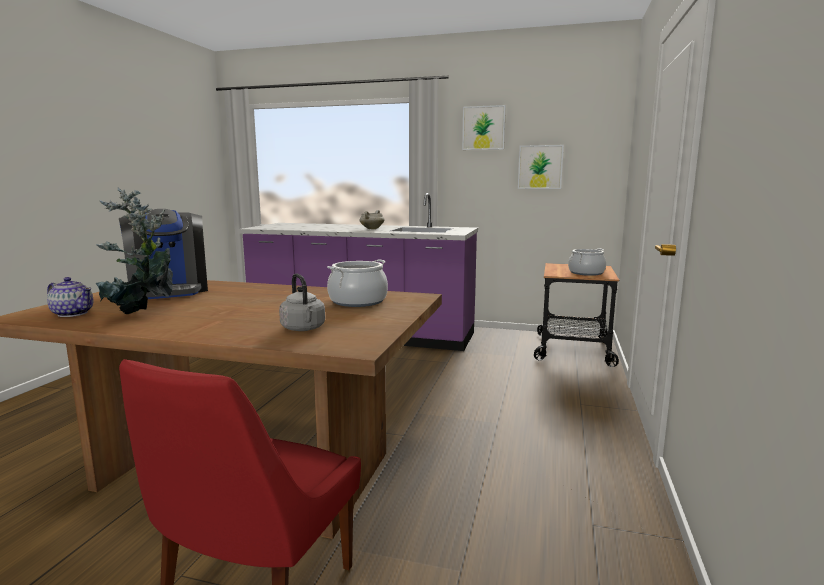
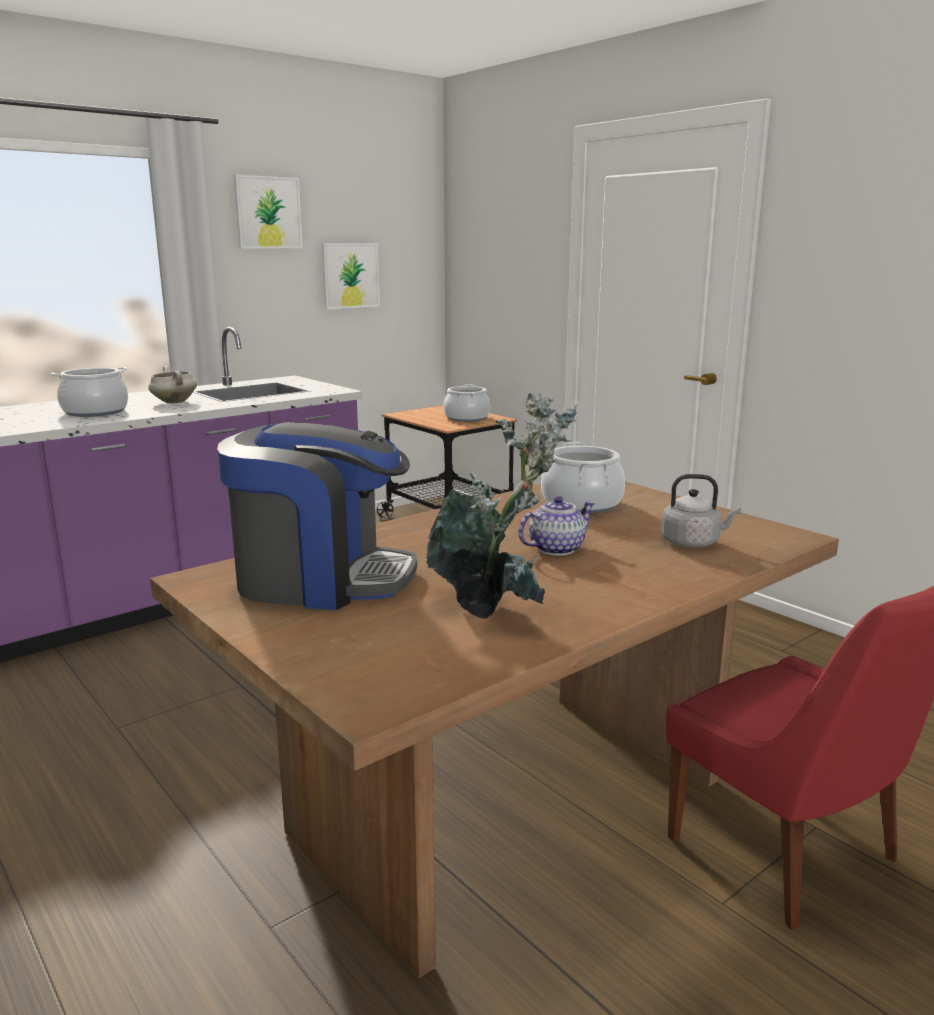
camera: 55 degrees left, 5 degrees up
(72, 313) = (413, 656): teapot -> teapot (555, 549)
(334, 228) = (95, 412): none -> cooking pot

